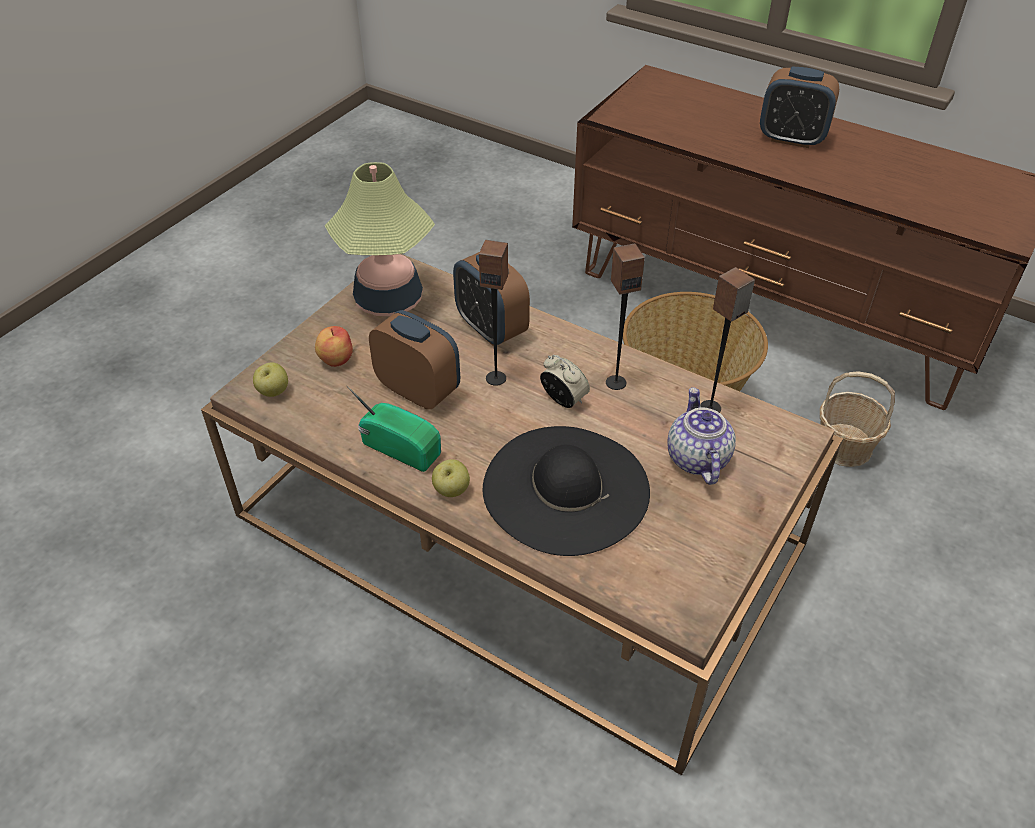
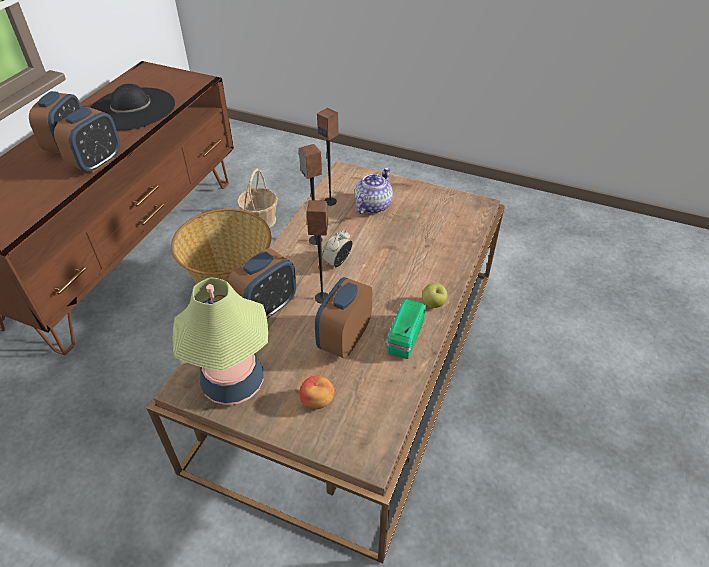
camera: 100 degrees left, 0 degrees up
(273, 392) = (367, 437): apple -> none
(565, 488) = (413, 253): black hat -> black hat (131, 109)
(696, 458) = (372, 205): teapot -> teapot turned 135 degrees clockwise
(750, 161) = (97, 162): none -> alarm clock

